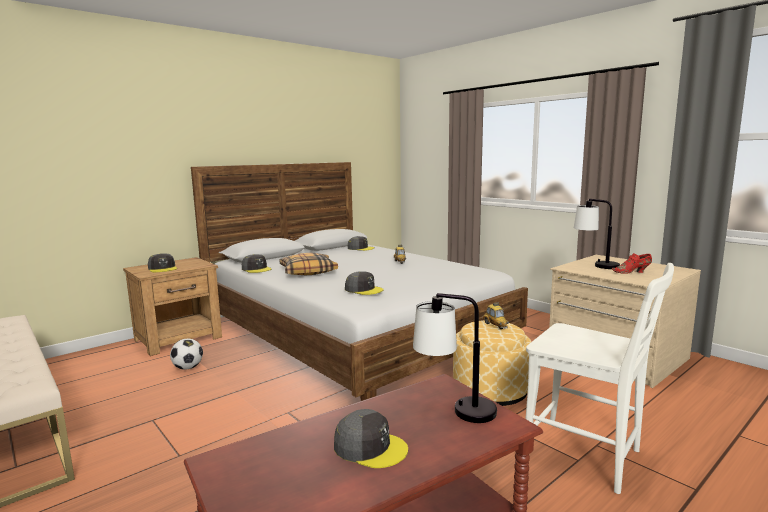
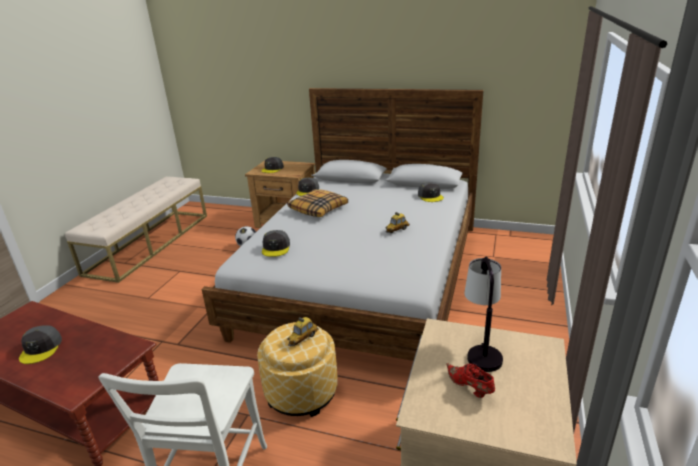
camera: 60 degrees right, 15 degrees up
(454, 411) = (91, 365): table lamp -> none

